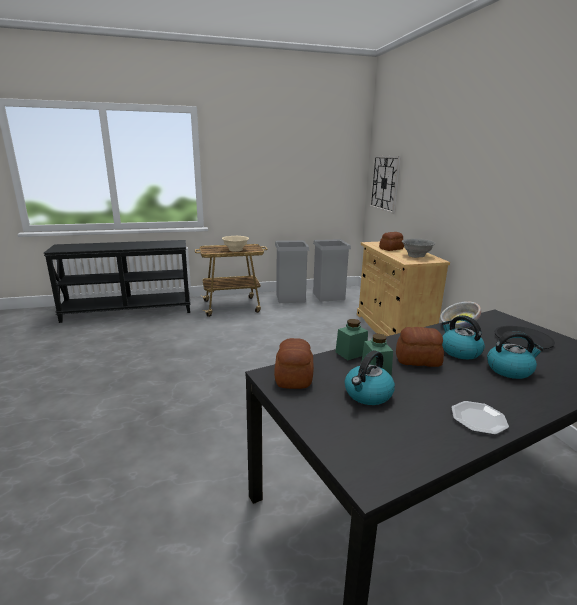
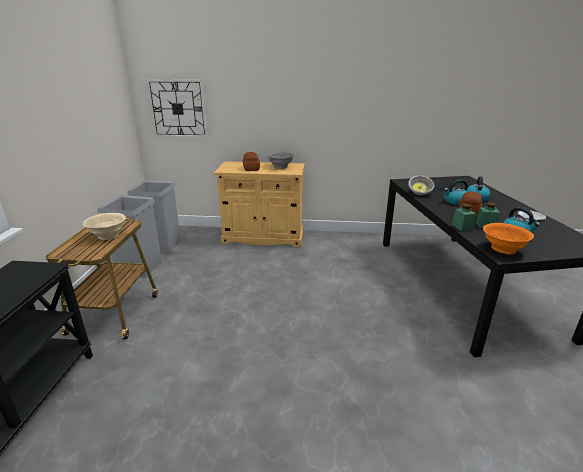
camera: 70 degrees left, 5 degrees up
(293, 377) = (503, 249): bread -> orange bowl

